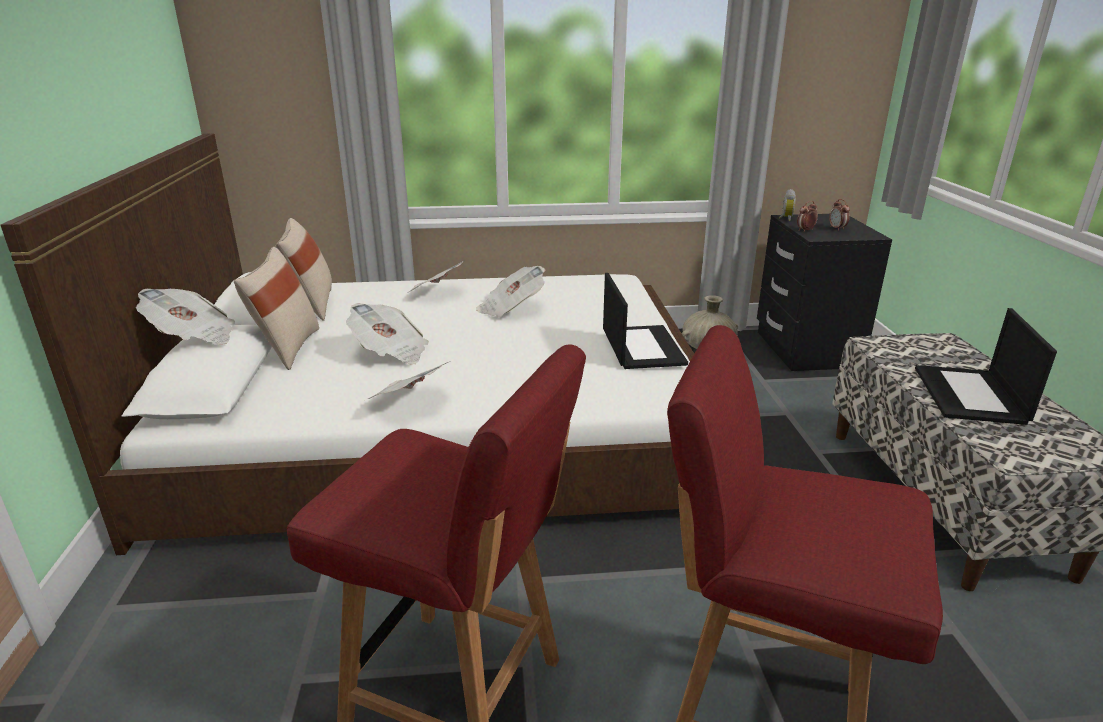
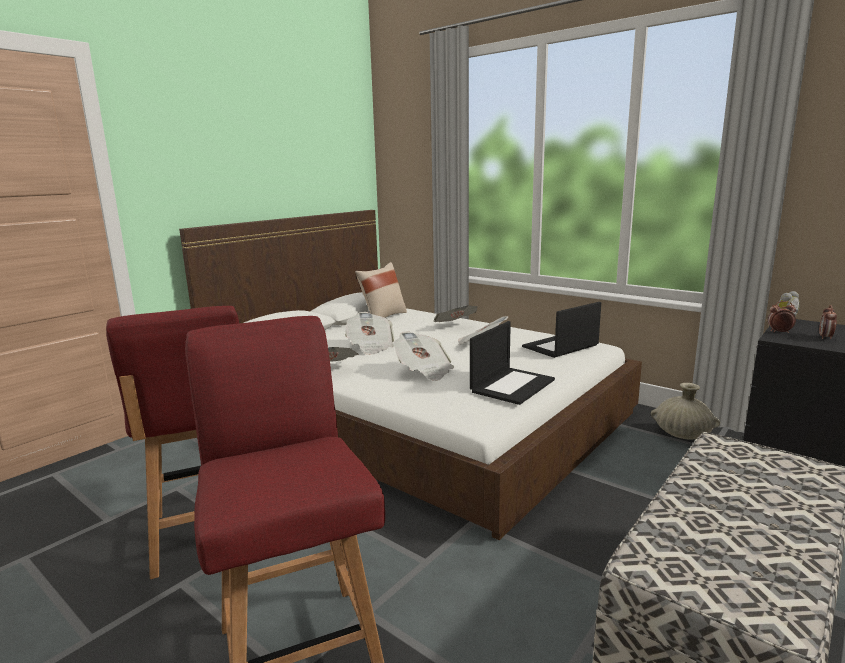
camera: 45 degrees right, 10 degrees down
(193, 337) = (282, 311): newspaper -> newspaper (424, 371)
(287, 348) = (334, 332): beige pillow -> none
(971, 395) = (727, 513): laptop -> laptop (560, 346)

